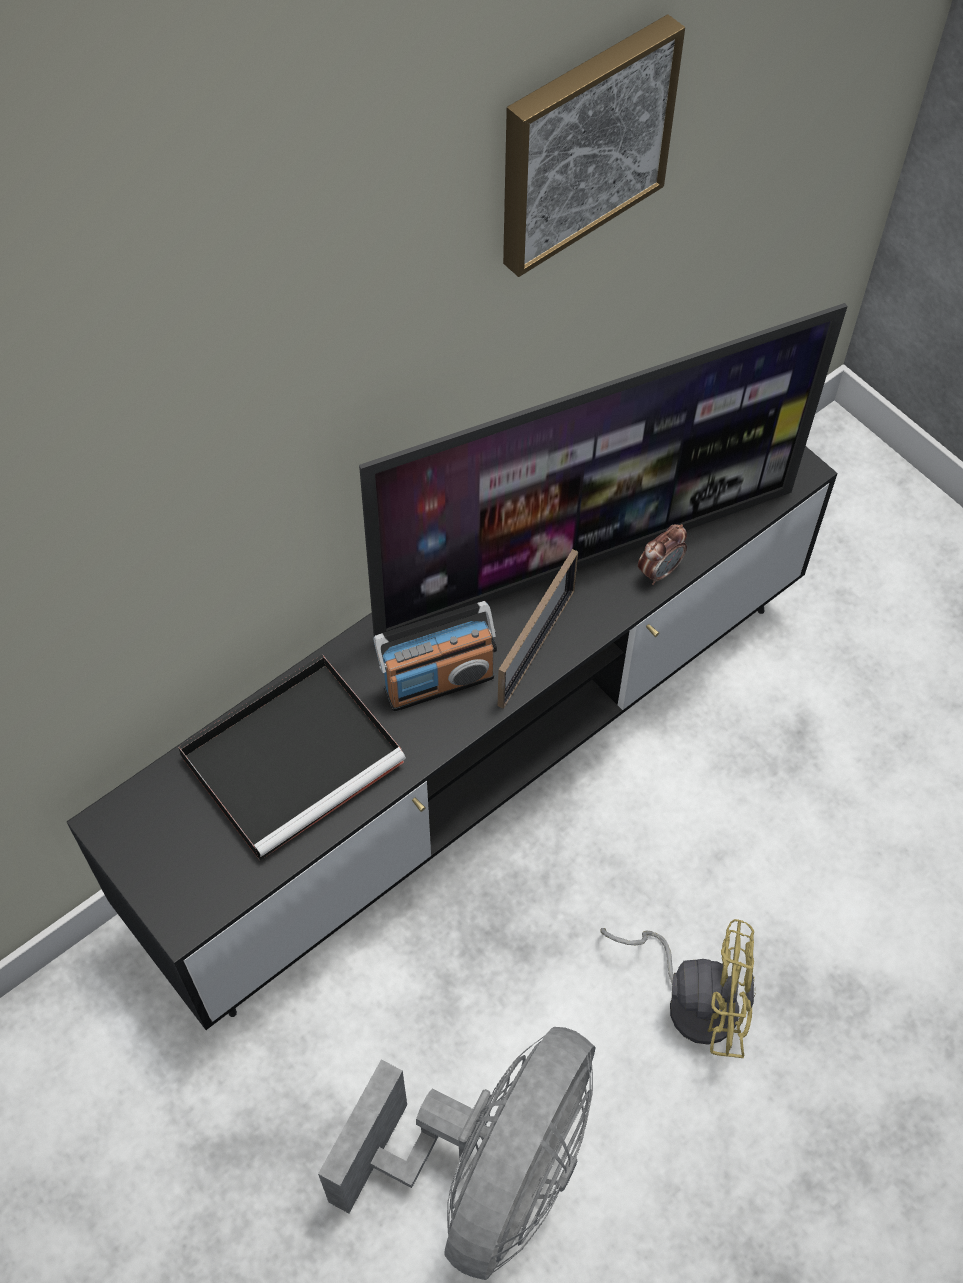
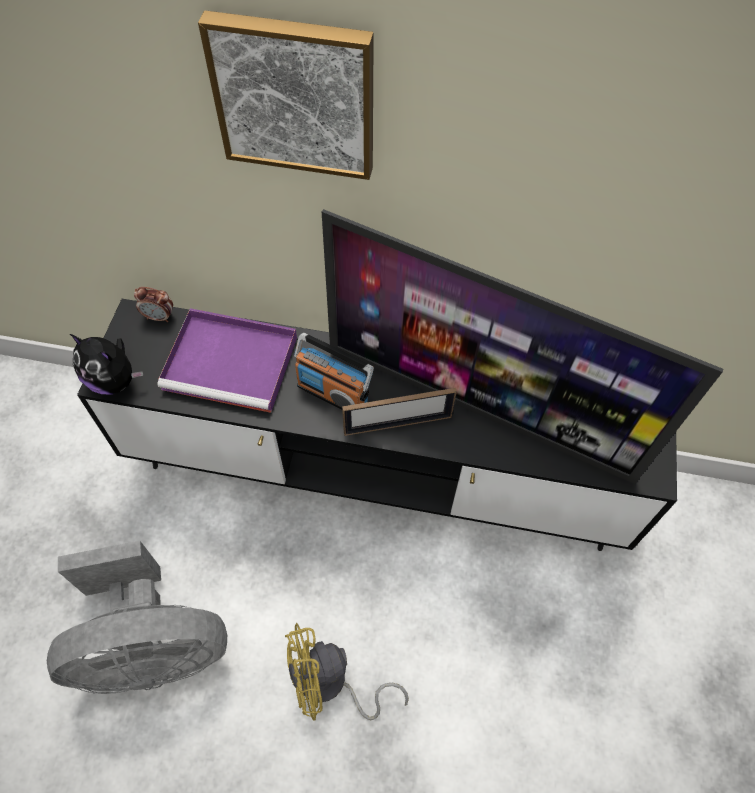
camera: 50 degrees right, 0 degrees up
(194, 905) = (114, 380): none -> plush toy
(295, 756) = (233, 363): black tray -> purple tray
(582, 142) = (603, 101): picture -> picture (295, 95)
(659, 571) = (507, 451): alarm clock -> alarm clock (159, 317)
(693, 997) = (331, 685): yellow fan -> yellow fan turned 105 degrees clockwise

